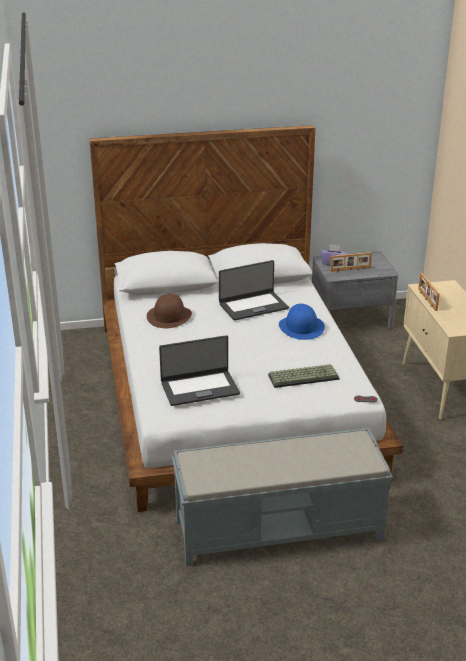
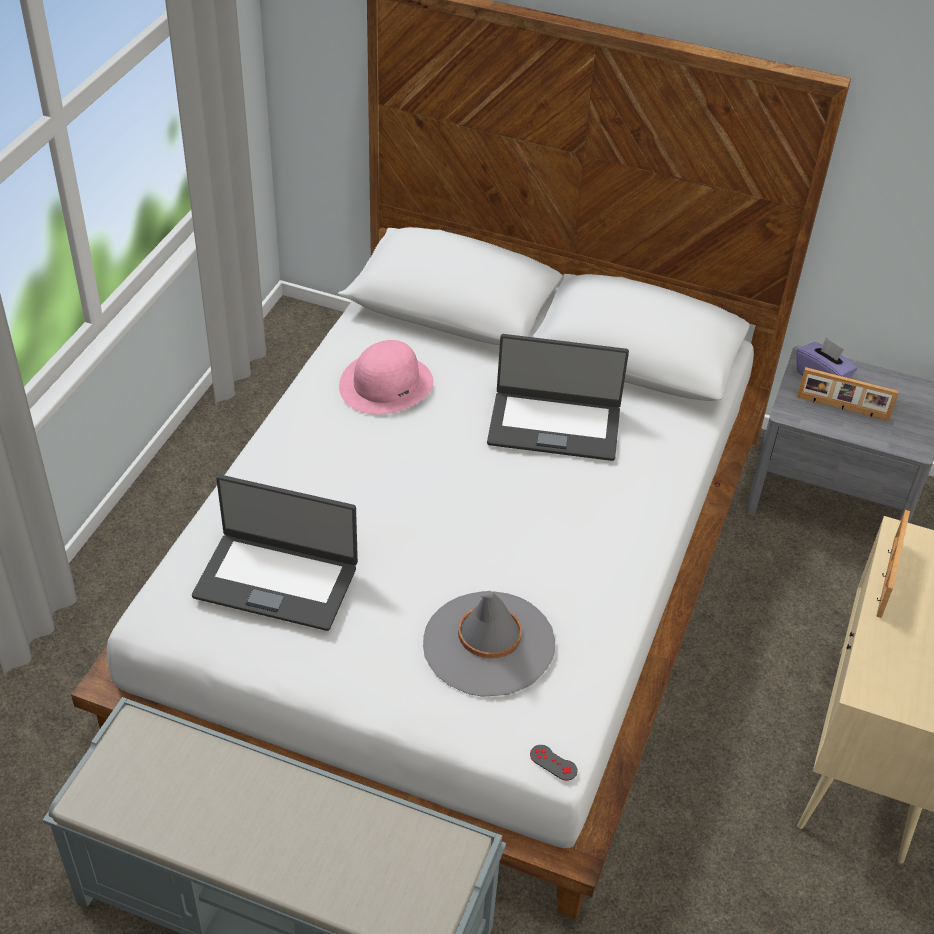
camera: 30 degrees right, 15 degrees up
(169, 316) = (386, 384): brown hat -> pink hat
(301, 327) = (596, 519): blue hat -> none
(303, 376) = (488, 644): keyboard -> grey hat

